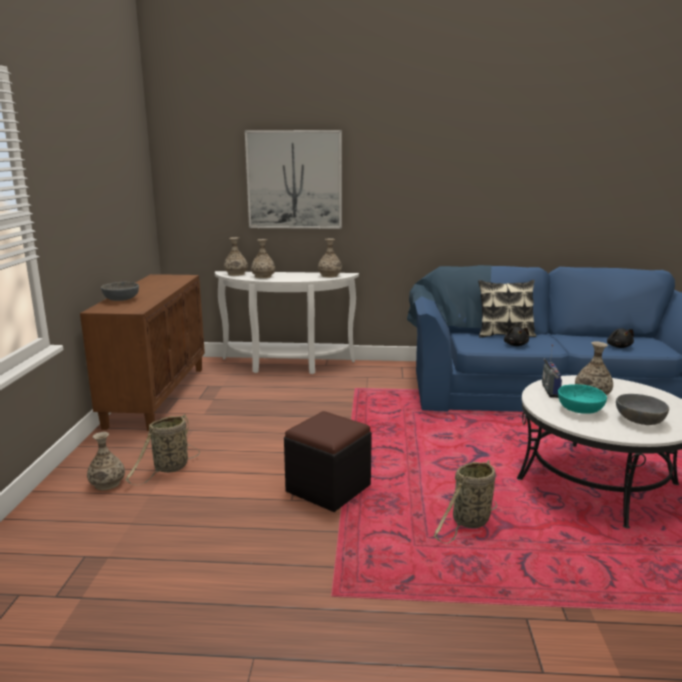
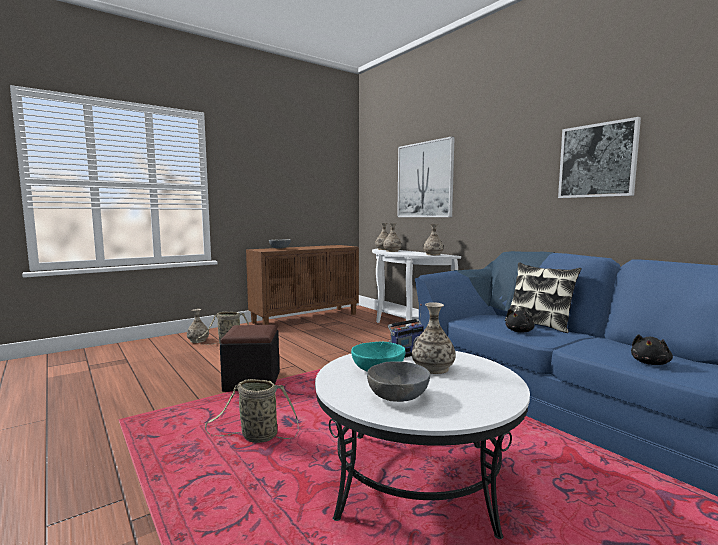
camera: 50 degrees right, 10 degrees down
(509, 178) = (597, 160): none -> picture

